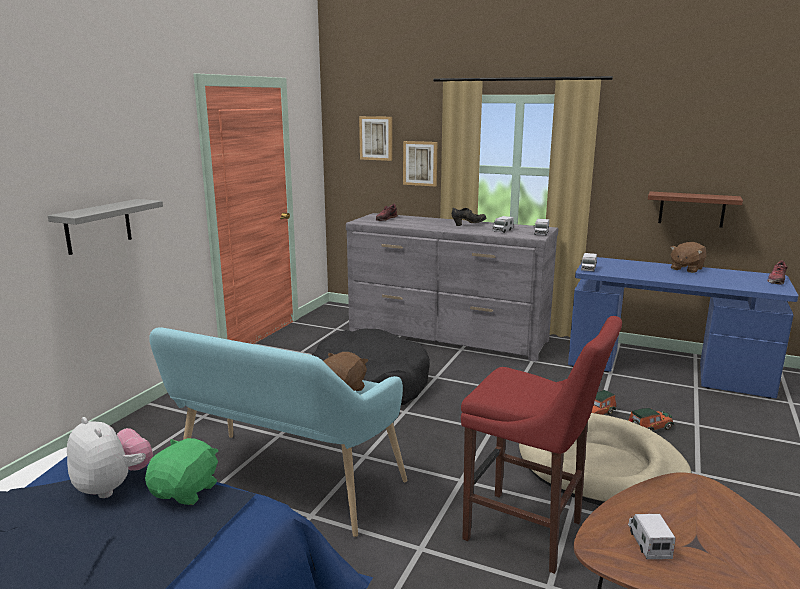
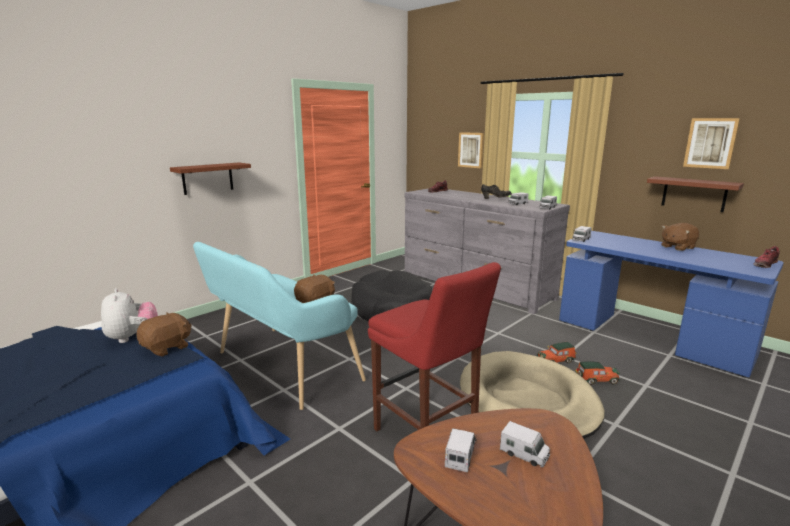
camera: 20 degrees right, 0 degrees up
(98, 226) = (207, 178): grey shelf -> brown shelf
(186, 491) = (167, 348): green plush toy -> brown plush toy
(376, 138) = (441, 130): picture -> picture (710, 143)
(703, 525) = (524, 454): none -> toy truck

